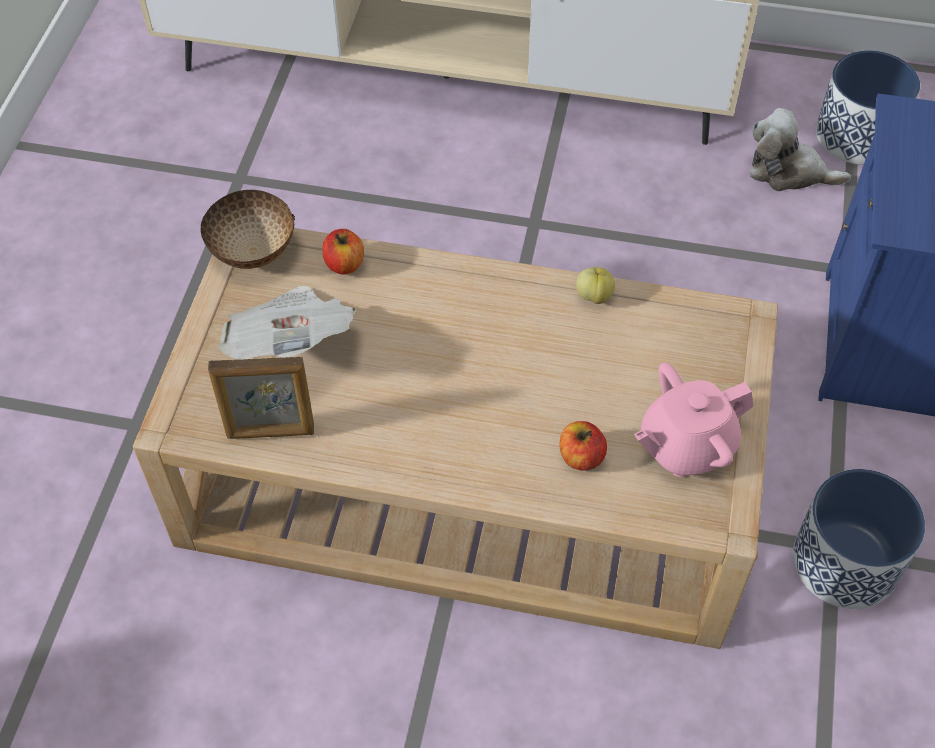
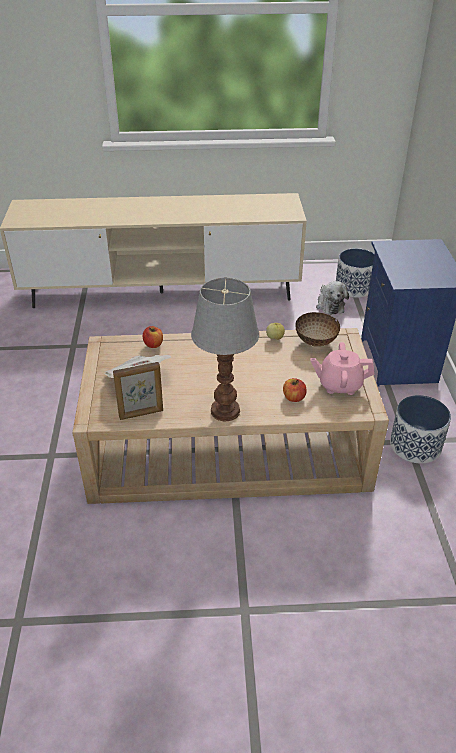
camera: 15 degrees left, 15 degrees down
(252, 253) = (106, 347): bowl -> bowl (316, 342)
(433, 463) = (226, 411): none -> table lamp
(685, 446) = (339, 385): pink teapot -> pink teapot turned 45 degrees clockwise
(788, 172) = (330, 304): plush toy -> plush toy turned 105 degrees counterclockwise

